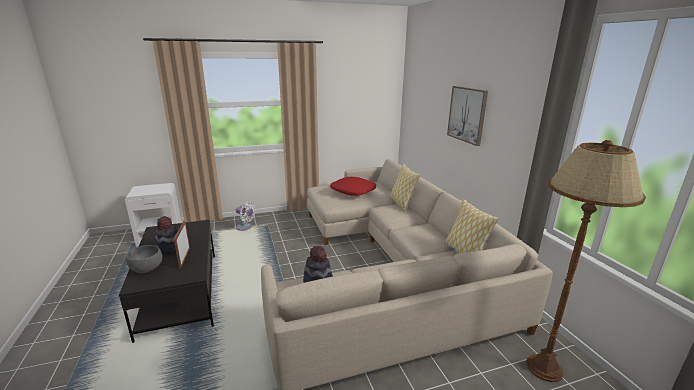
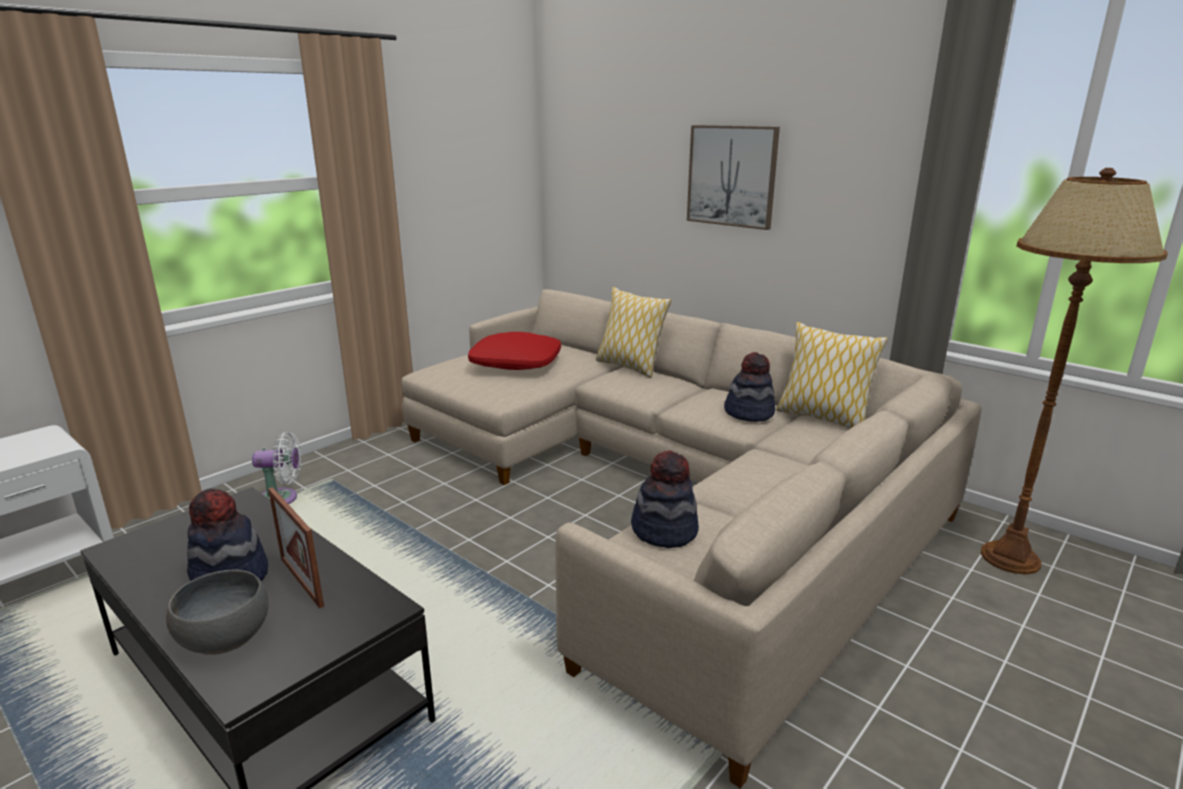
camera: 30 degrees left, 0 degrees up
(428, 240) = (749, 413): none -> hat

